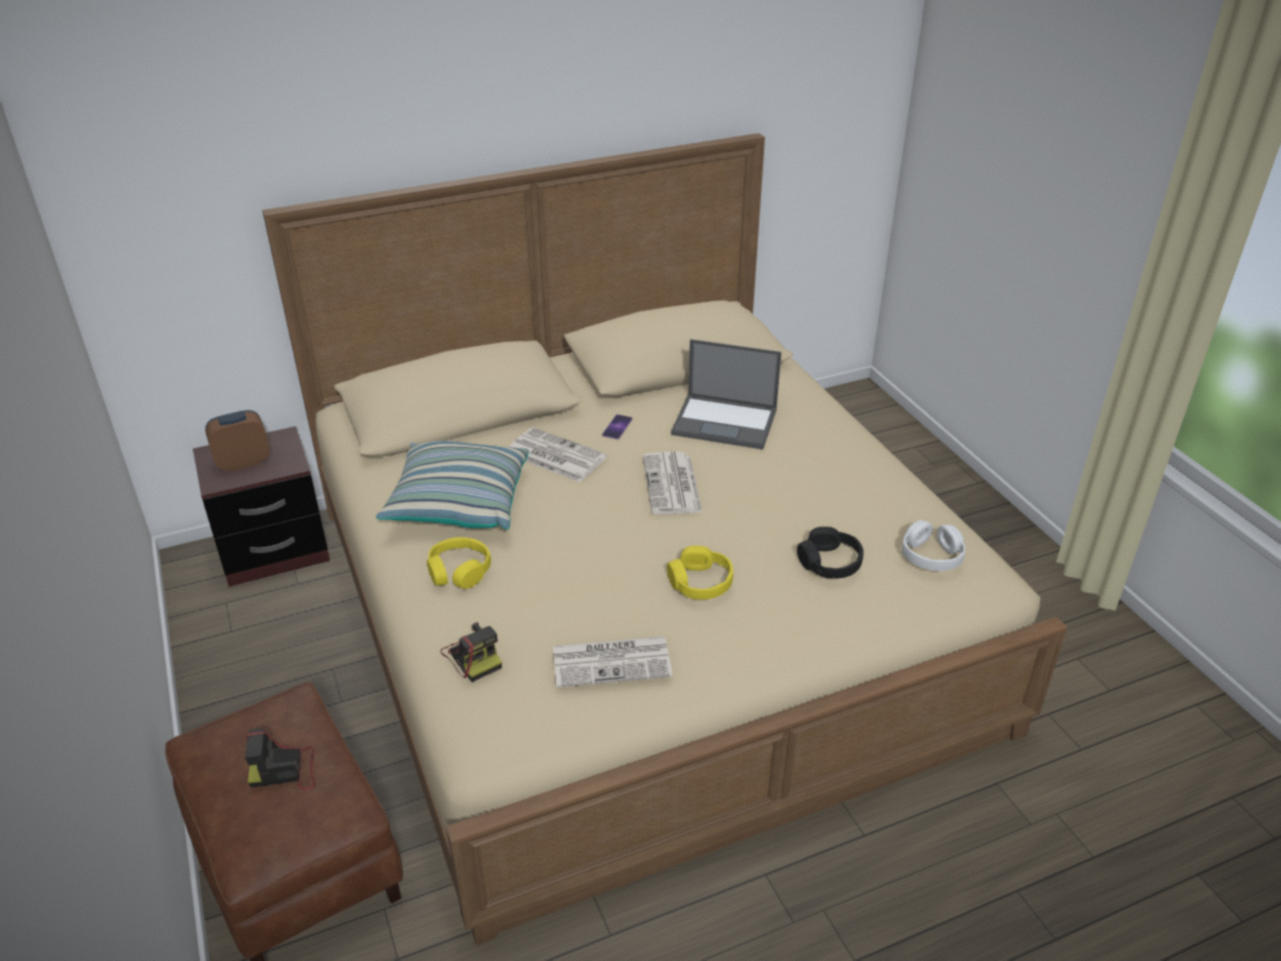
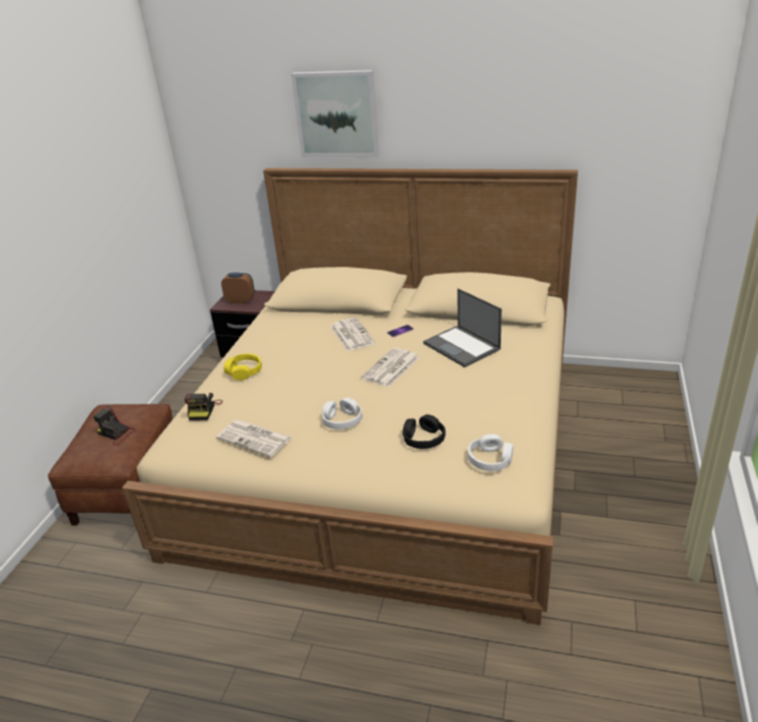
camera: 40 degrees right, 5 degrees down
(392, 95) = (336, 114): none -> picture
(458, 503) = (281, 342): pillow -> none
(700, 582) = (342, 420): yellow headphones -> white headphones

